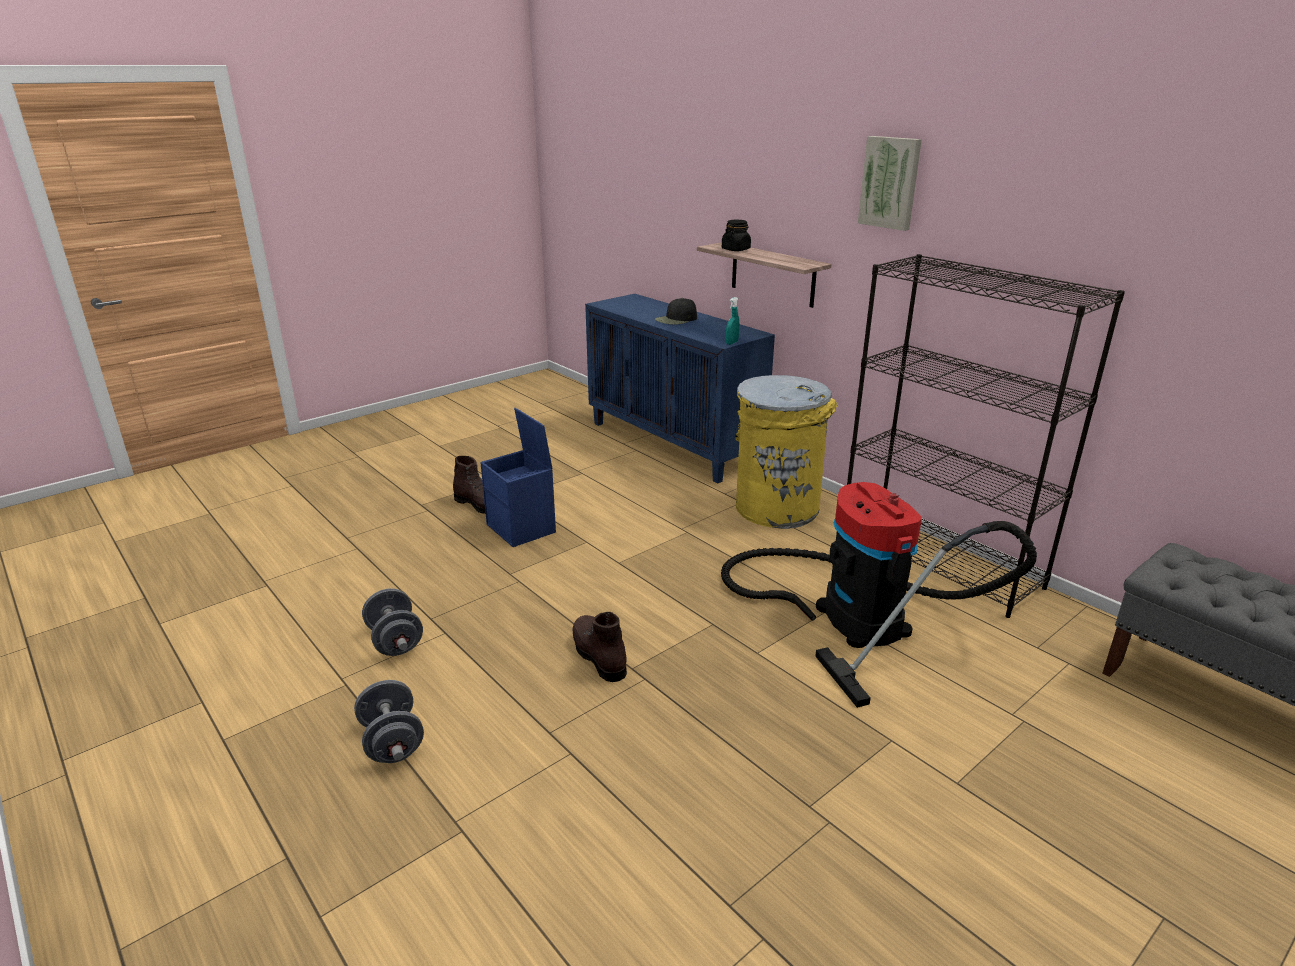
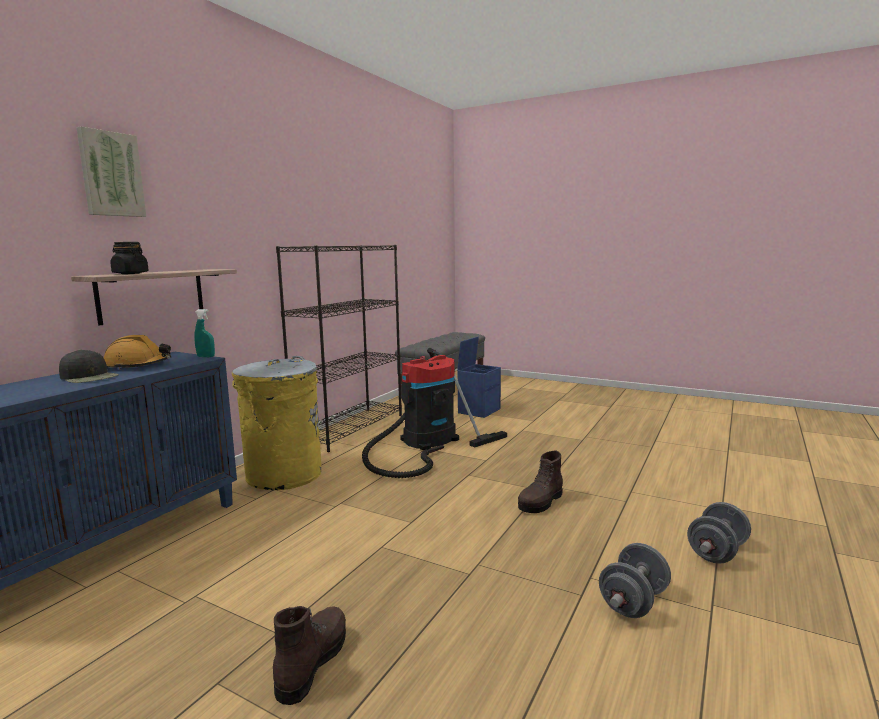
camera: 110 degrees left, 15 degrees down
(522, 528) = (370, 597): blue storage box -> blue storage box (479, 410)
(708, 327) = (138, 366): none -> orange hard hat
(890, 182) = (244, 198): picture -> picture (111, 174)

